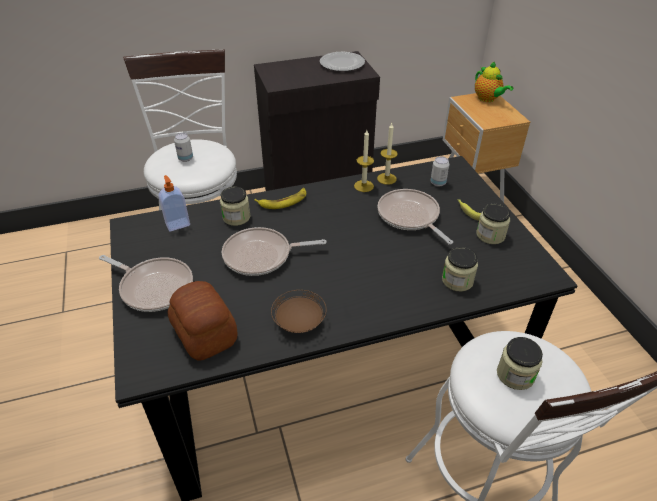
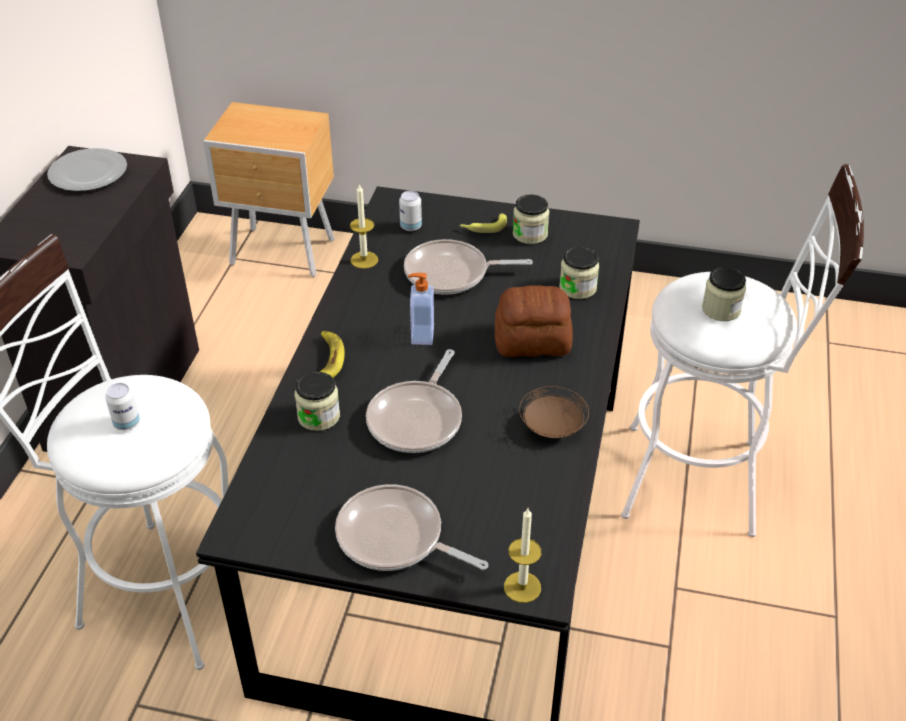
camera: 60 degrees left, 0 degrees up
(154, 287) = (395, 538): frying pan -> frying pan turned 120 degrees counterclockwise
(177, 224) = (279, 479): soap dispenser -> soap dispenser (421, 335)
(204, 334) = (515, 512): bread -> bread (533, 341)
(363, 186) = (360, 283): candle -> candle (522, 587)
(488, 99) = (246, 116): teapot -> none

